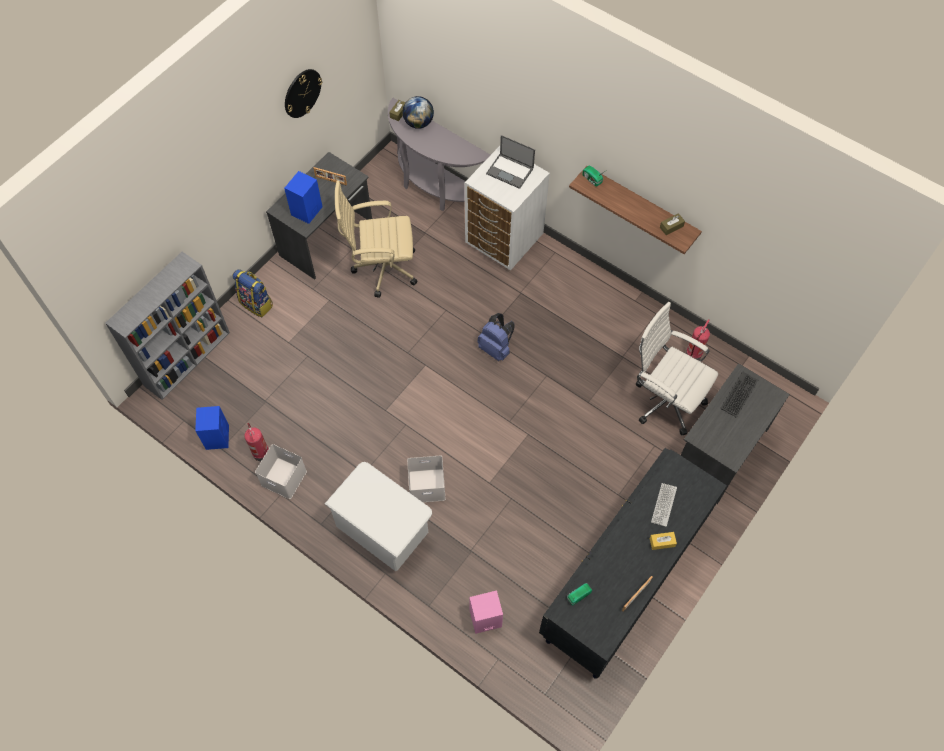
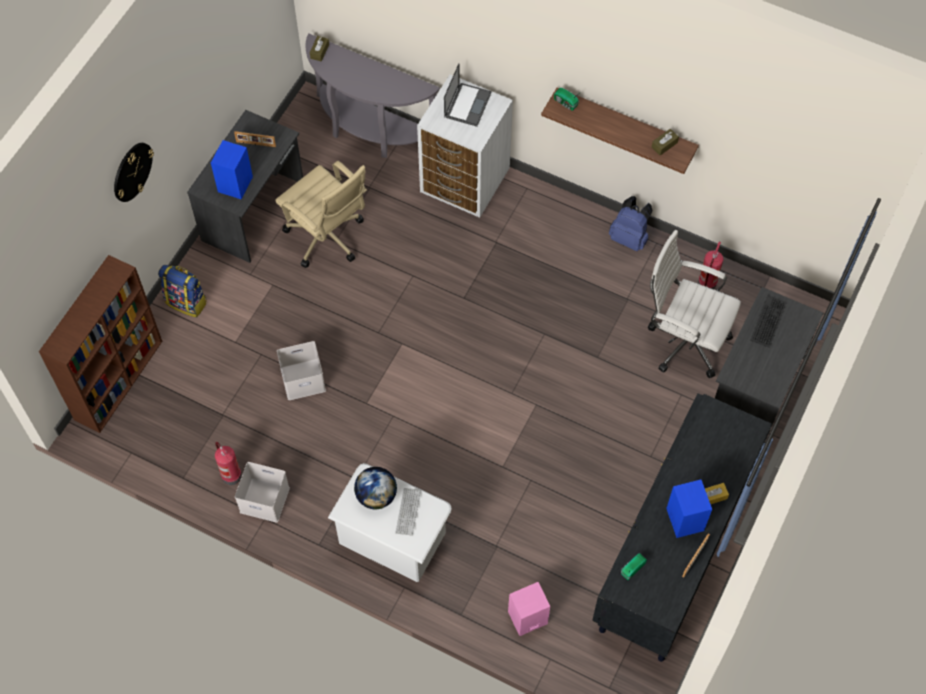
camera: 10 degrees left, 0 degrees up
(188, 358) = (119, 379): grey bookcase -> brown bookcase
(217, 436) = (175, 465): blue speaker -> blue speaker (684, 518)
(302, 93) = (216, 50): wall clock -> wall clock (132, 171)
(382, 269) = (328, 238): beige office chair -> beige office chair turned 120 degrees counterclockwise
(418, 123) = (345, 60): globe -> globe (376, 496)
(426, 486) = (431, 482): white storage box -> white storage box (302, 380)
(496, 348) = (480, 311): blue backpack -> blue backpack (629, 238)
(510, 171) = (467, 104): laptop -> laptop turned 90 degrees counterclockwise
(663, 505) = (707, 456): keyboard -> keyboard (408, 512)

